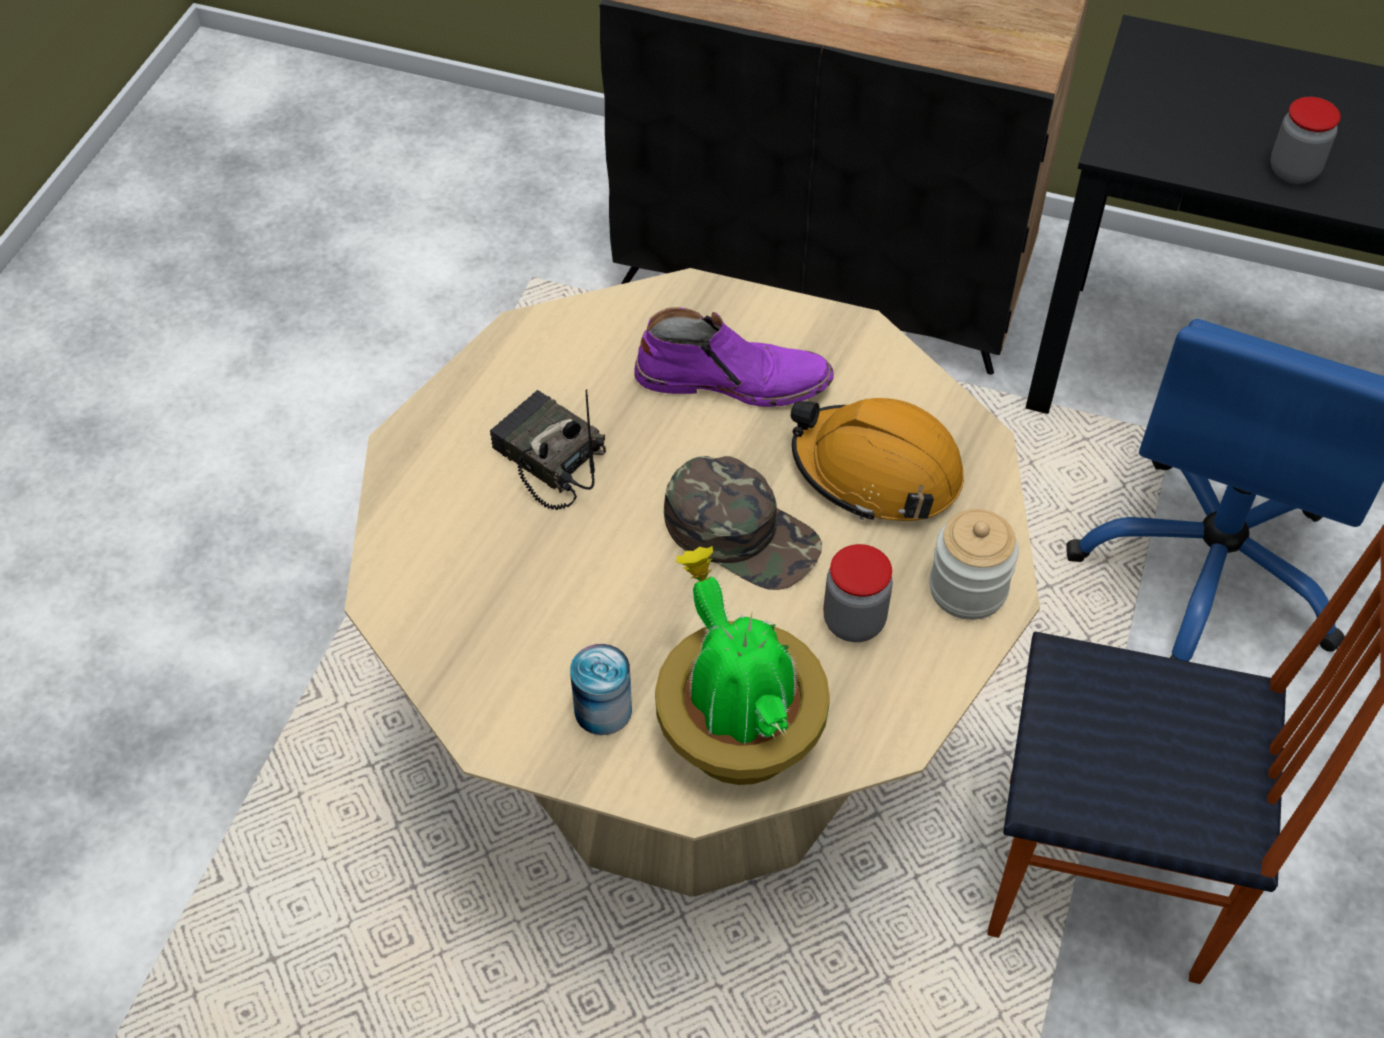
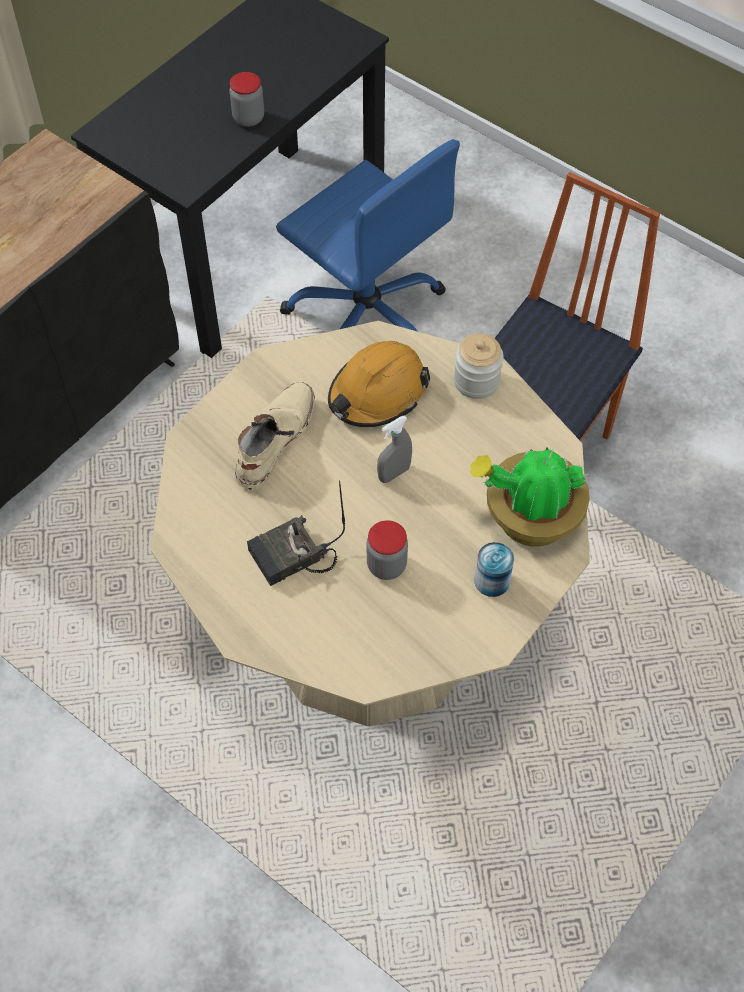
camera: 70 degrees left, 5 degrees up
(733, 379) = (273, 440): purple boot -> beige boot
(742, 533) = (394, 473): green cap -> grey spray bottle
(854, 621) = (477, 440): jar -> jar (386, 565)

